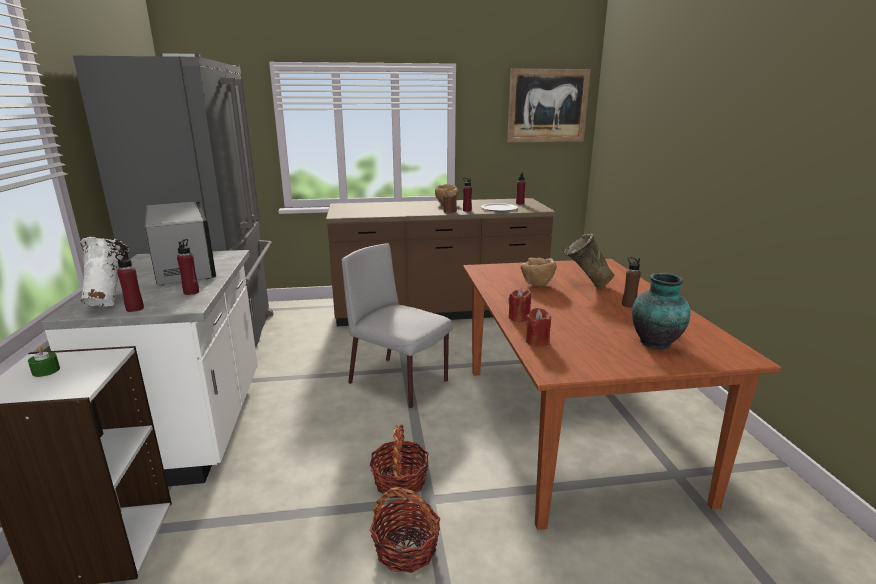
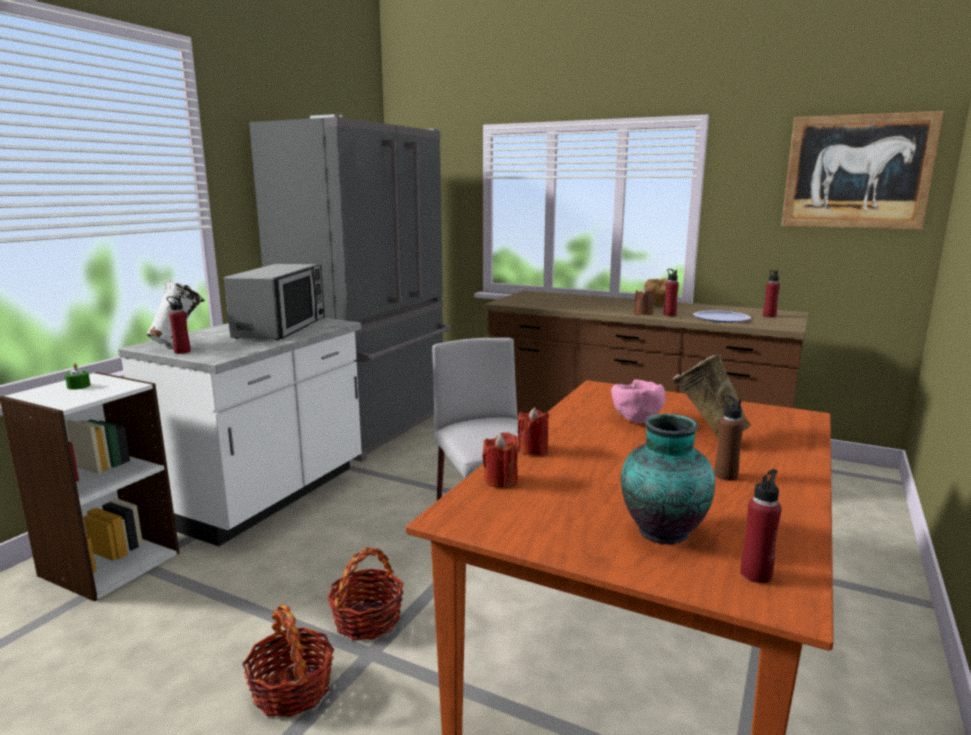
camera: 35 degrees right, 5 degrees down
(191, 292) = (242, 347): red bottle -> red bottle (756, 574)
(537, 285) = (636, 420): brown bowl -> pink bowl

